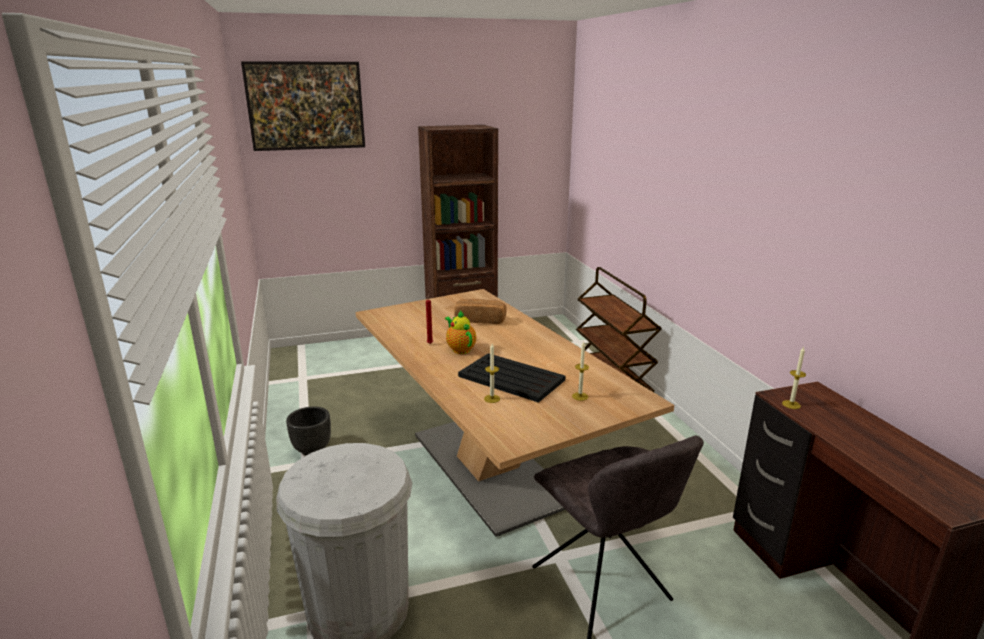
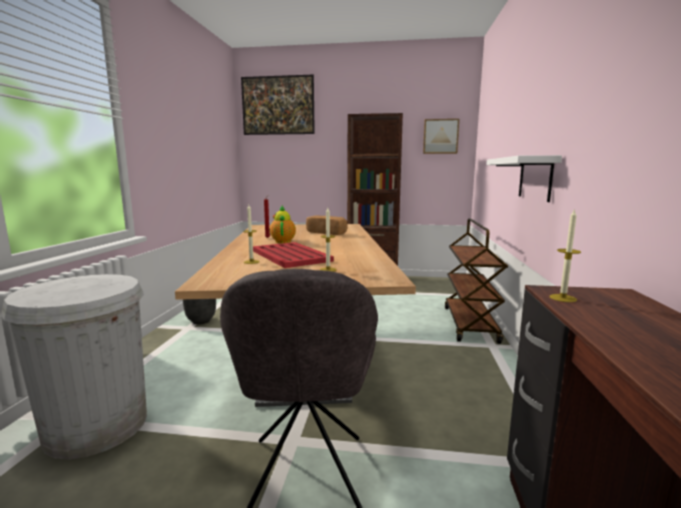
camera: 25 degrees right, 10 degrees down
(510, 378) = (290, 255): black tray -> red tray
(530, 147) = (440, 136): none -> picture
(694, 248) = (535, 178): none -> white shelf

